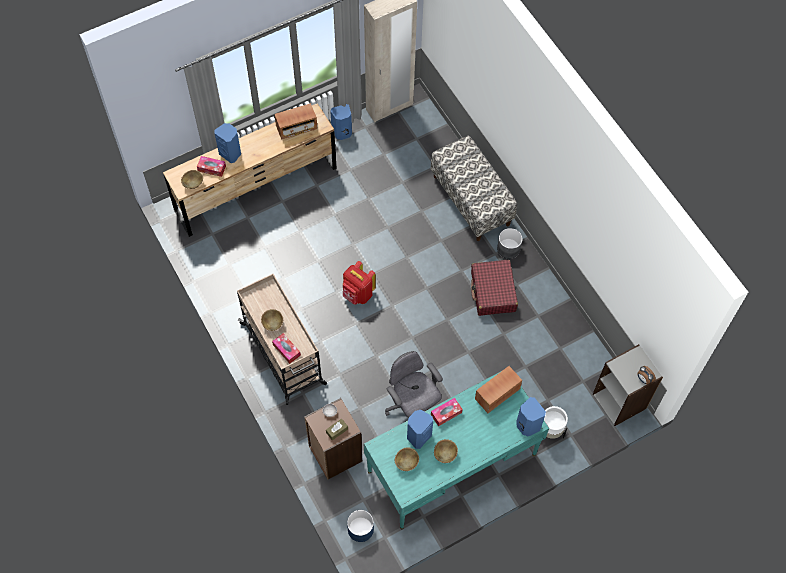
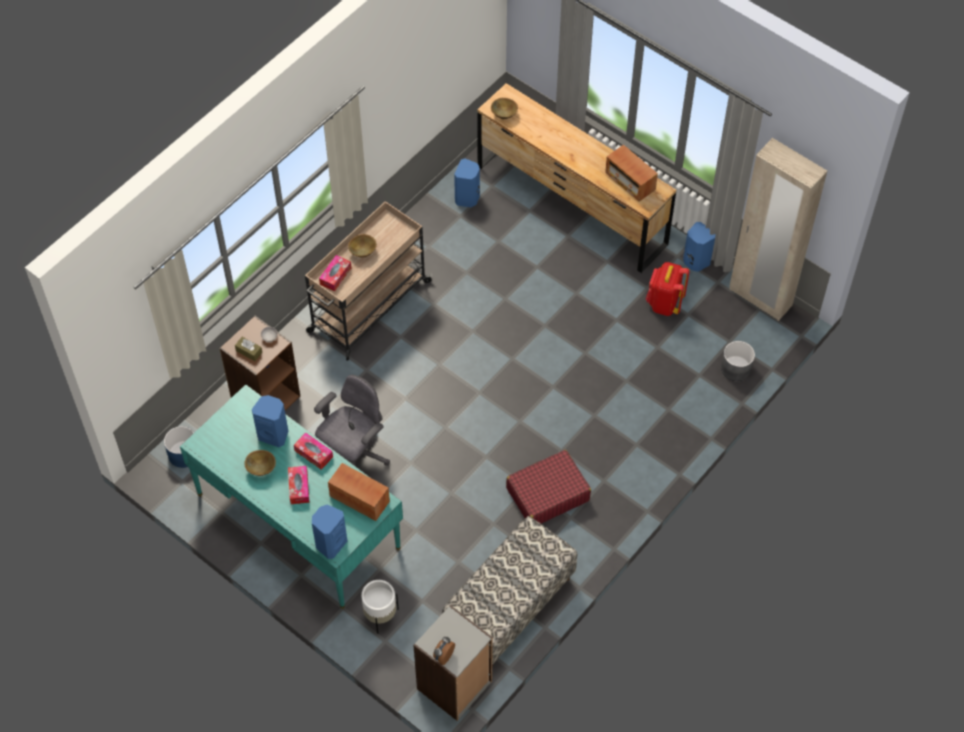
camera: 70 degrees right, 5 degrees down
(212, 168) = (532, 123): tissue box -> tissue box (299, 487)
(231, 153) = (561, 133): blue speaker -> blue speaker (468, 198)
(358, 294) = (478, 353): red backpack -> red backpack (664, 303)
(406, 462) = (237, 433): brown bowl -> none
(471, 200) = (669, 430): bench -> bench (509, 607)
(508, 248) = (619, 493): grey planter -> grey planter (736, 368)

